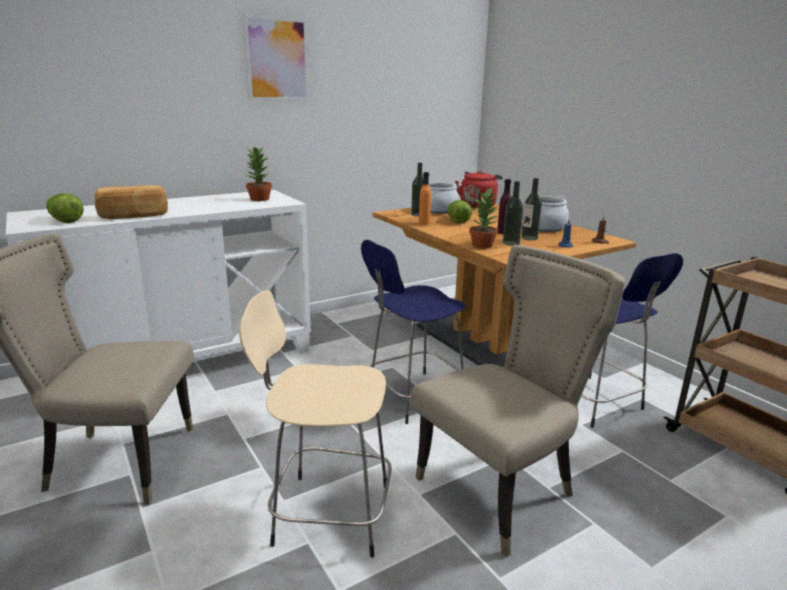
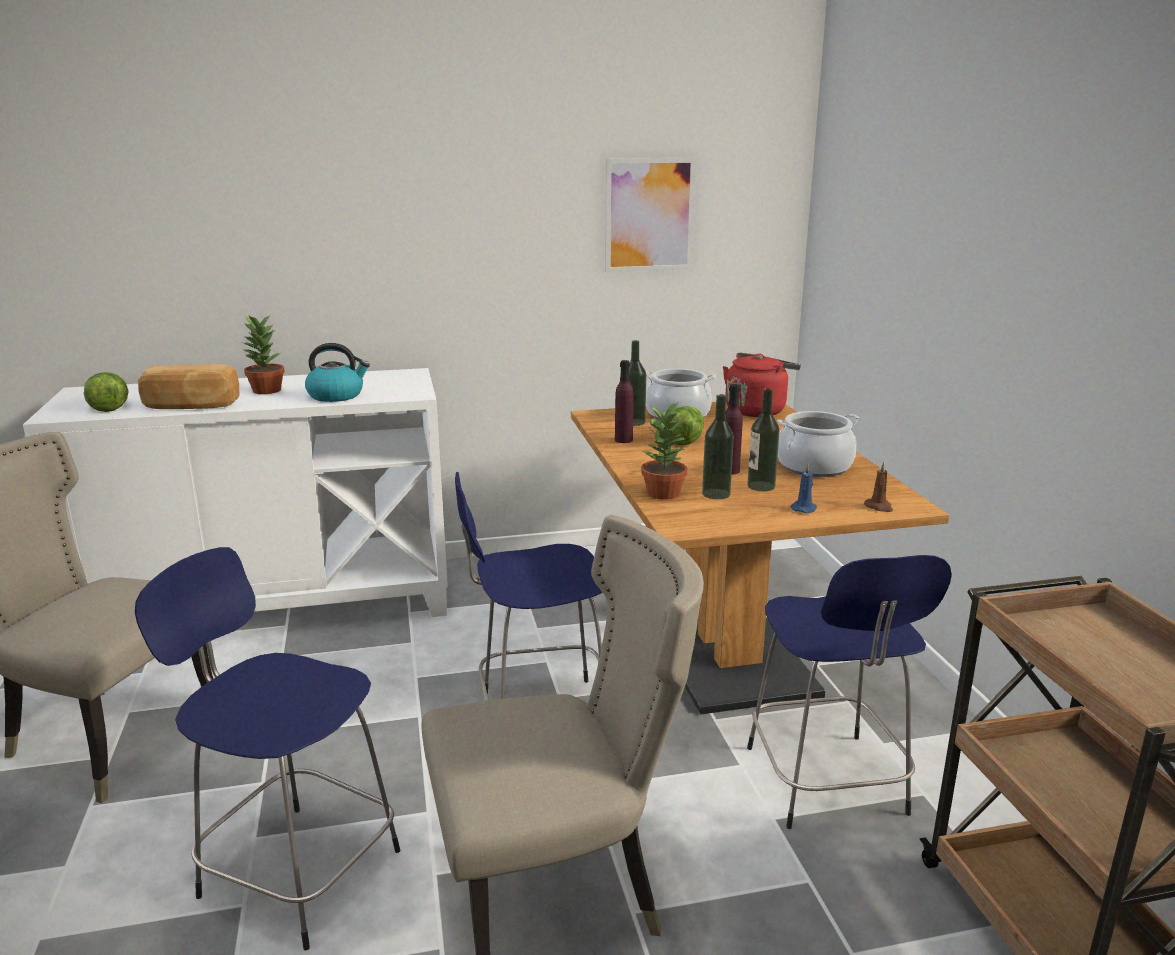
camera: 20 degrees right, 0 degrees up
(234, 205) = (337, 395): none -> kettle
(259, 199) = (383, 386): potted plant -> potted plant (266, 390)
(277, 59) = (437, 178): picture -> picture (649, 215)
(327, 513) = (295, 870): beige stool -> blue stool
(424, 223) = (623, 440): orange bottle -> purple bottle

